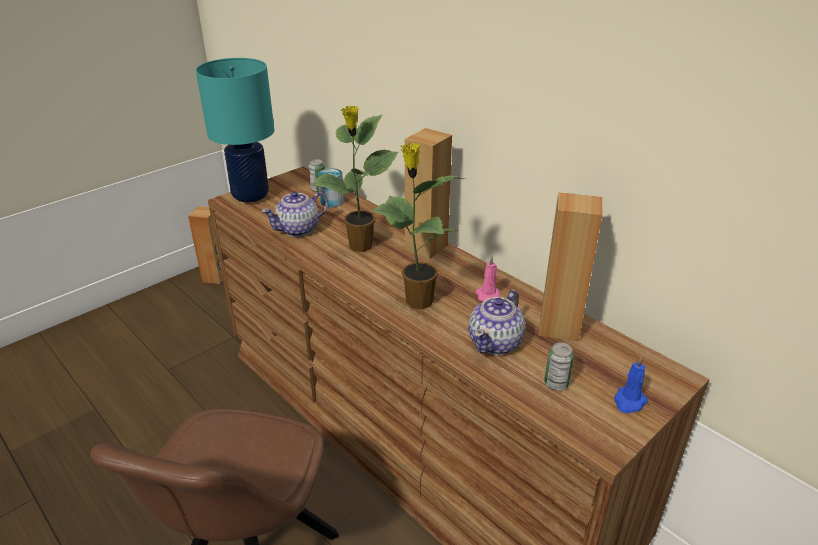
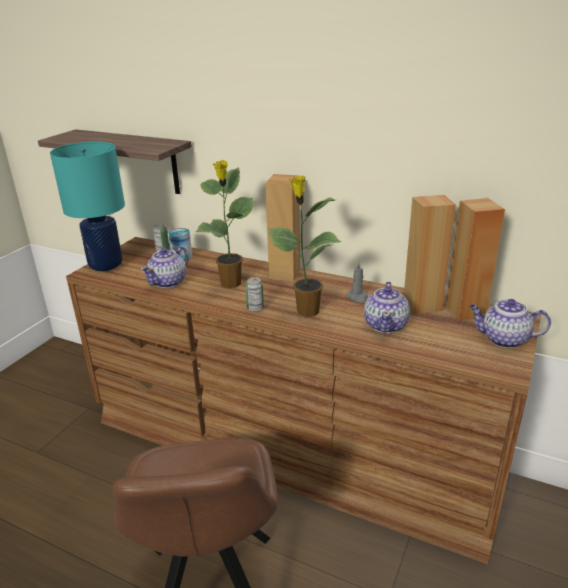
camera: 20 degrees left, 5 degrees down
(216, 277) = (44, 363): brown speaker -> brown speaker (466, 311)
(306, 83) = (134, 161): none -> shelf
(488, 297) = (357, 297): pink candle -> grey candle
(556, 384) = (448, 341): can -> can (255, 308)
(629, 402) = (503, 339): blue candle -> teapot

